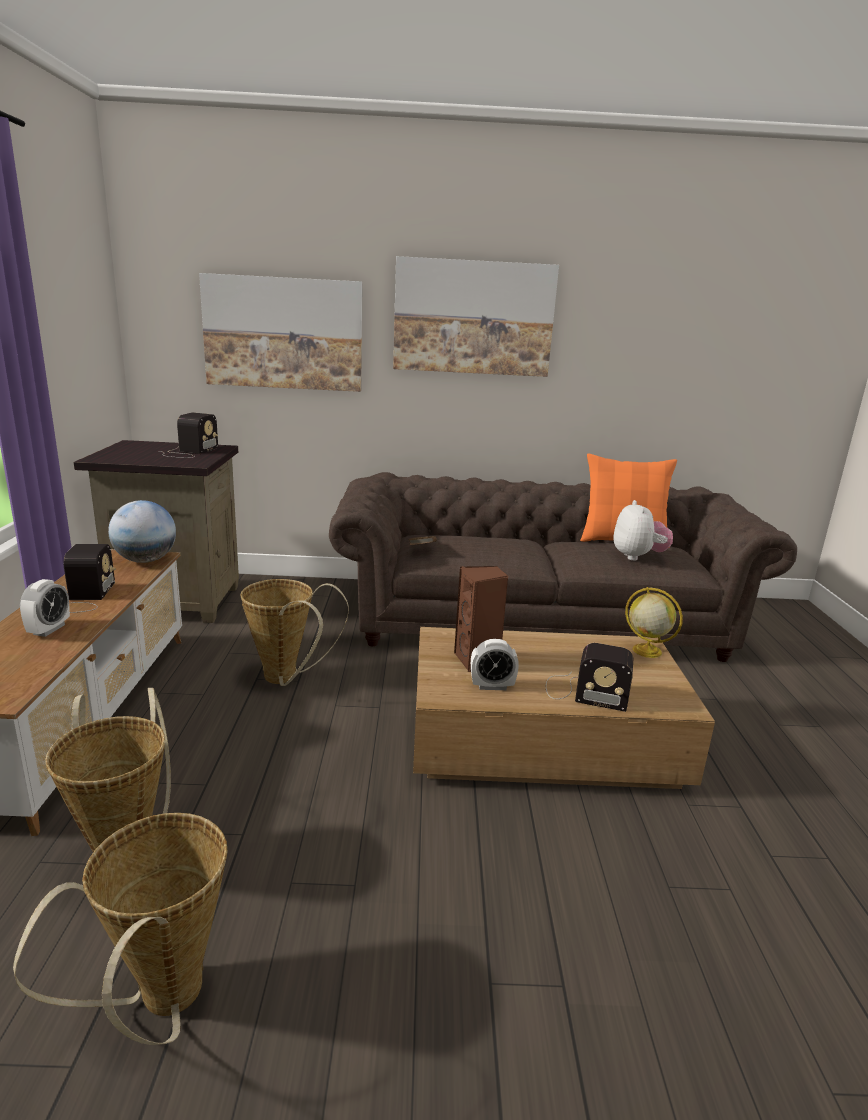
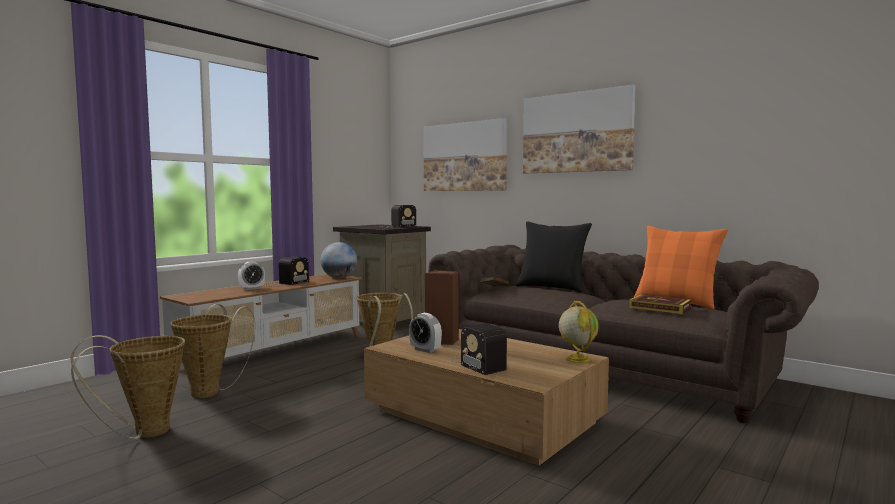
camera: 40 degrees right, 15 degrees down
(473, 534) = (551, 287): none -> black pillow
(638, 557) = (660, 308): plush toy -> book

